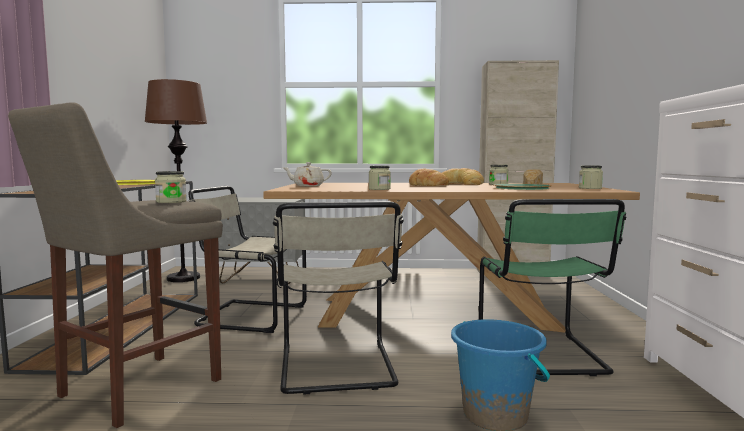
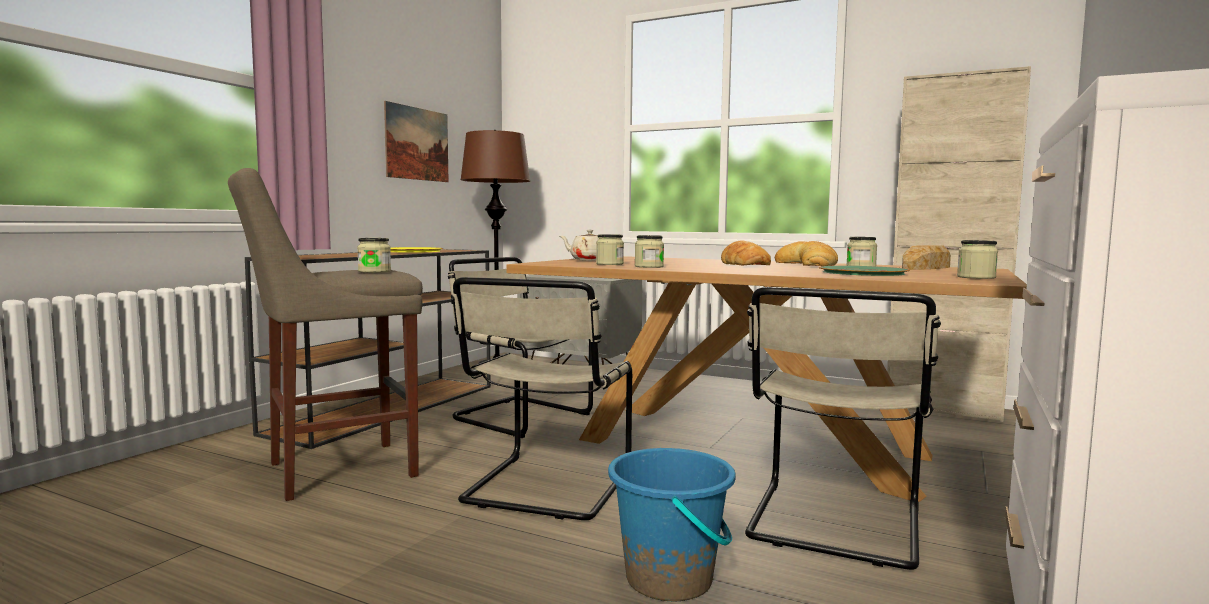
camera: 25 degrees right, 0 degrees up
(109, 88) = (417, 144): none -> picture
(341, 188) = (609, 264): none -> jar
(542, 356) = (833, 525): green chair -> beige chair

